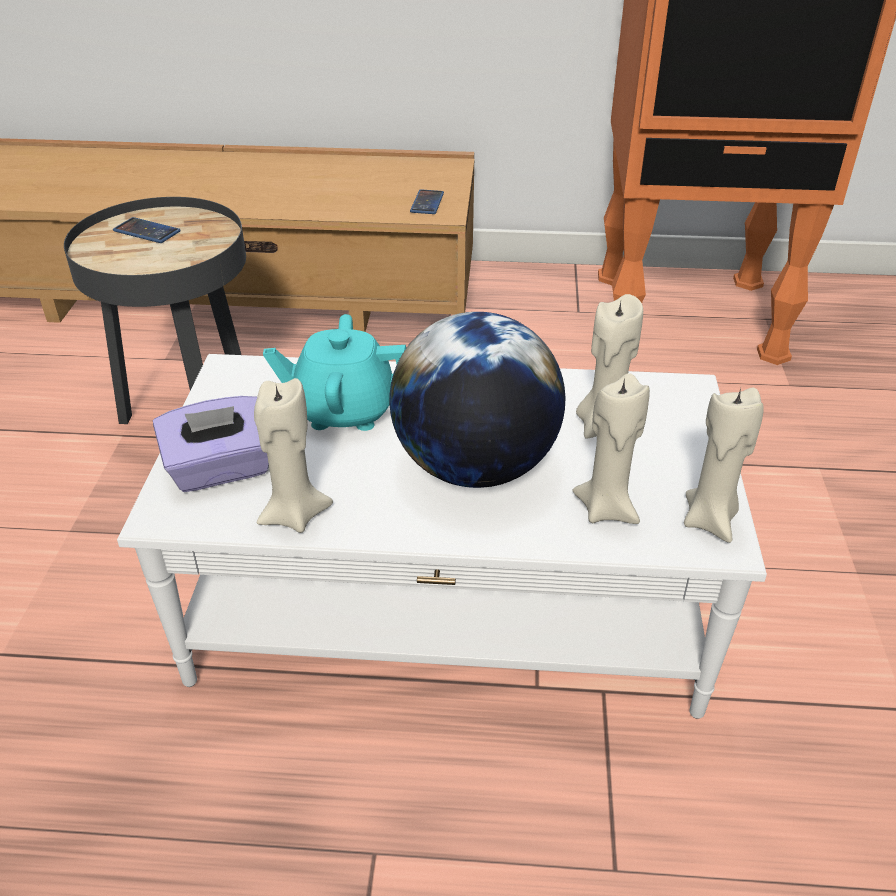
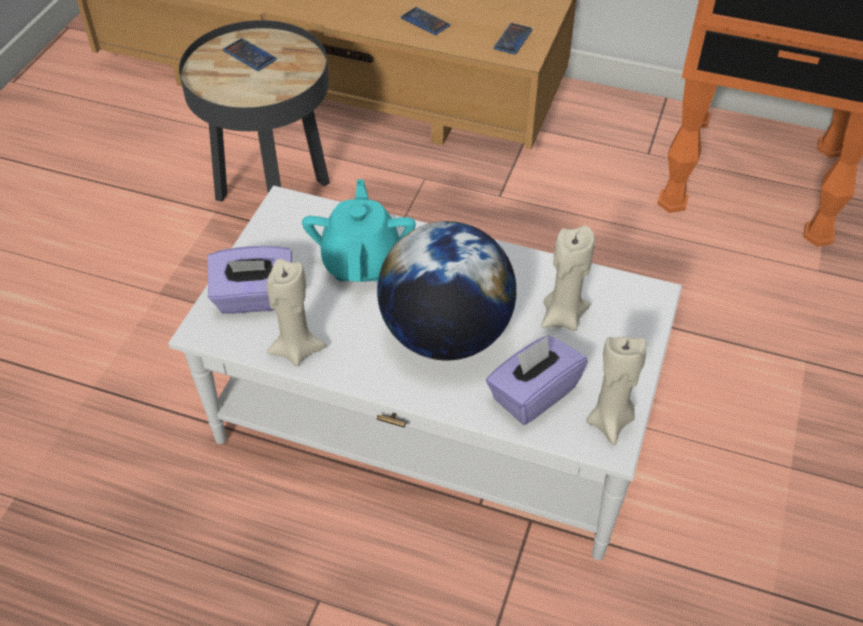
camera: 15 degrees right, 10 degrees up
(328, 199) = (425, 22): none -> phone
(344, 411) = (362, 262): turquoise teapot -> turquoise teapot turned 75 degrees clockwise
(606, 508) = (533, 394): beige candle -> purple tissue box

